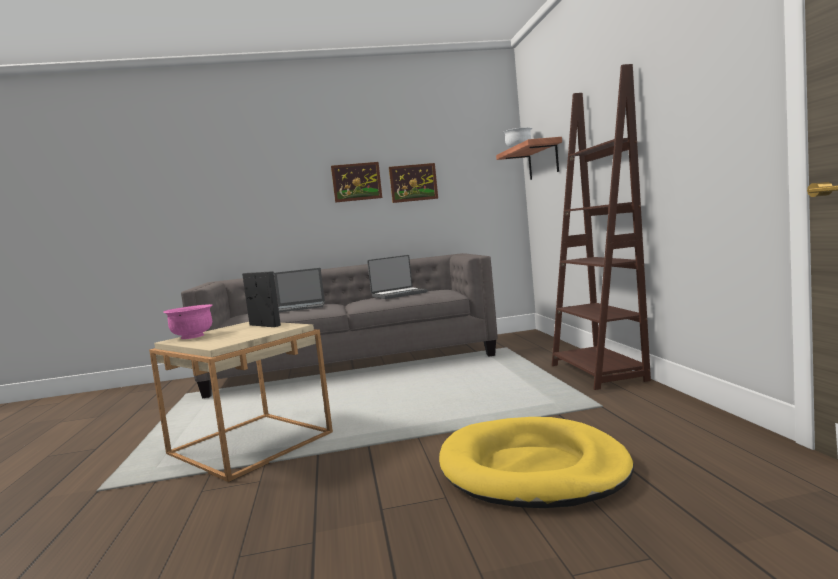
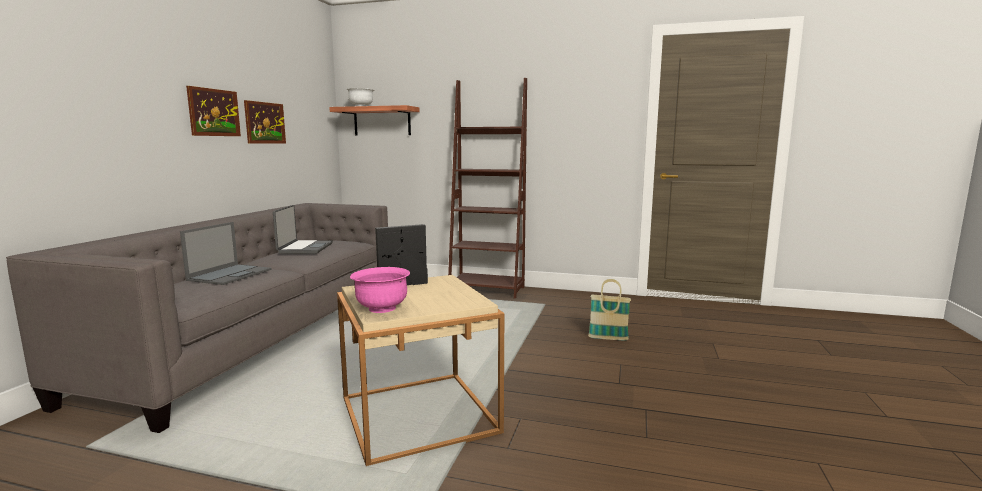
camera: 65 degrees left, 5 degrees up
(532, 469) = (608, 338): yellow dog bed -> basket

